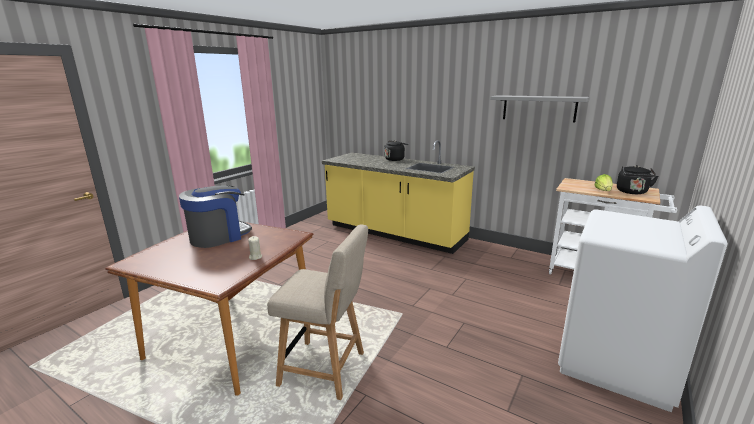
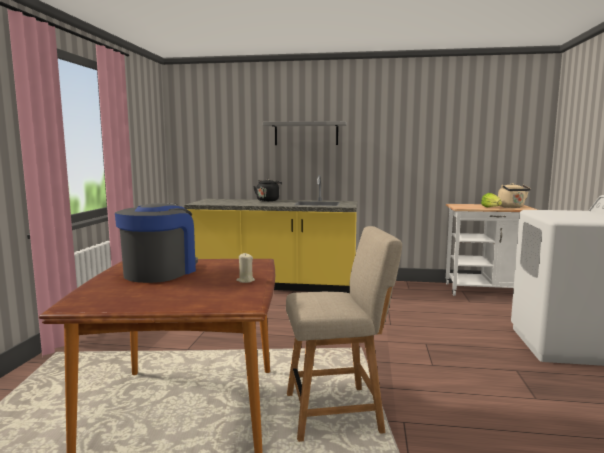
camera: 25 degrees left, 10 degrees down
(539, 108) = (416, 140): grey shelf -> grey shelf (306, 133)
(632, 192) = (512, 207): black kettle -> beige kettle

